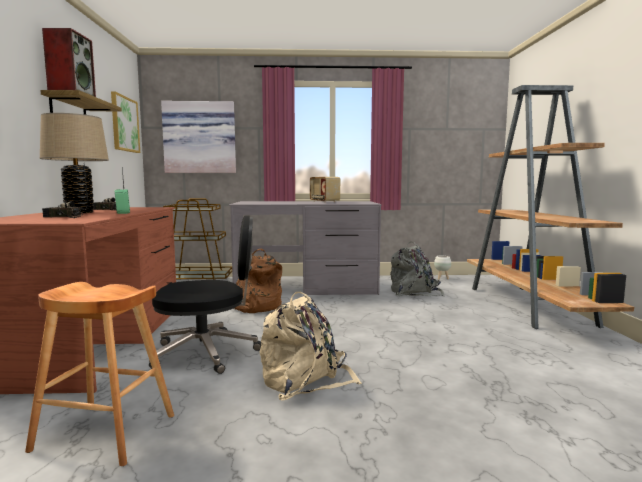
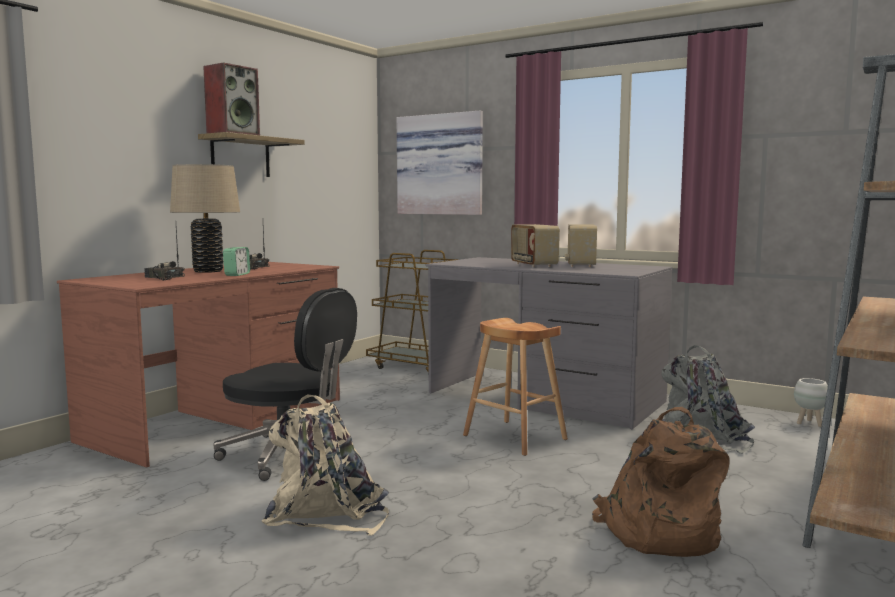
camera: 35 degrees right, 0 degrees up
(105, 432) = (102, 504): brown stool -> brown stool (515, 437)
(124, 124) = (341, 153): picture -> none
(255, 306) = (429, 412): brown backpack -> brown backpack (658, 533)
(299, 202) = (533, 265): none -> radio

